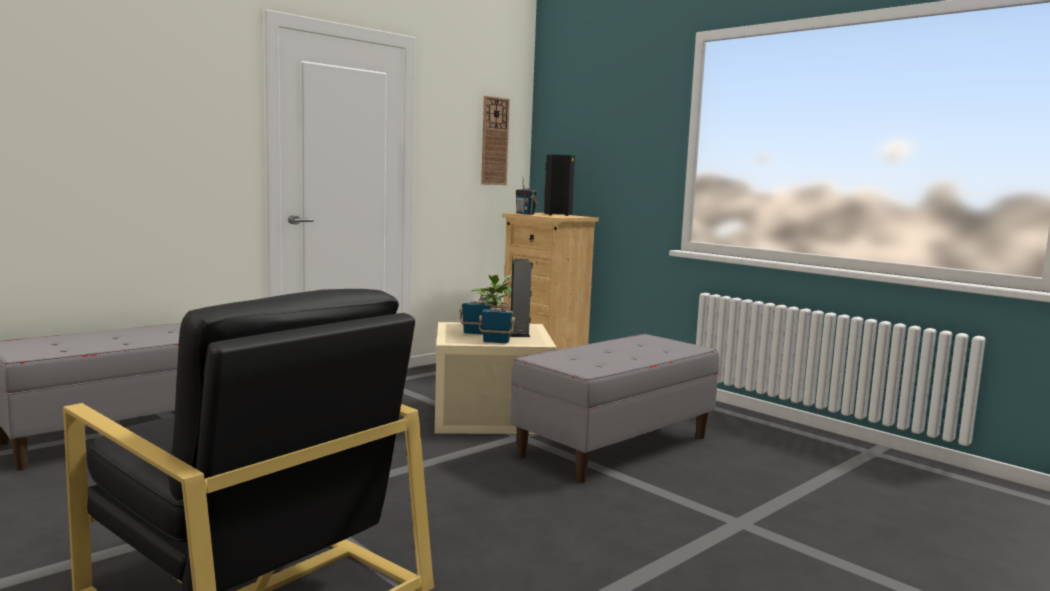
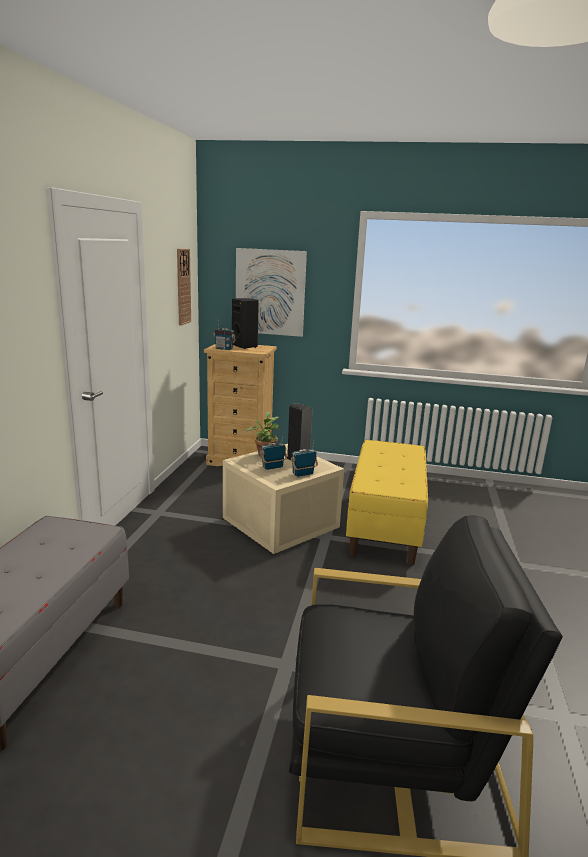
camera: 35 degrees left, 10 degrees up
(597, 149) = (270, 292): none -> picture
(615, 446) = (385, 525): grey bench -> yellow bench

